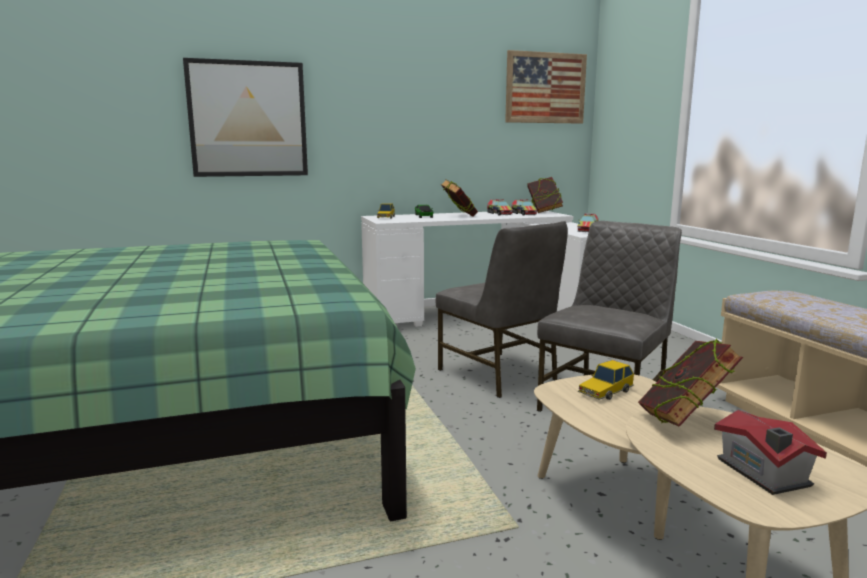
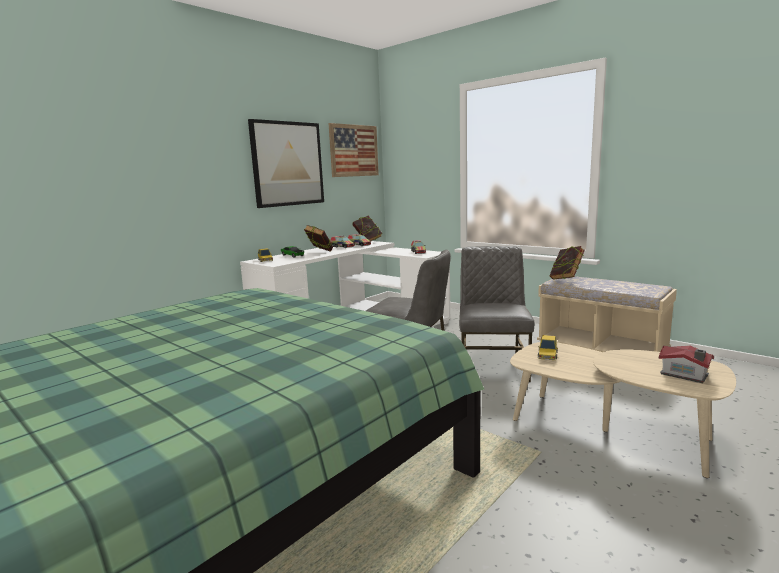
camera: 30 degrees left, 0 degrees up
(248, 119) = (135, 186): picture -> picture (287, 164)
(683, 422) = (619, 360): book -> book (566, 279)

